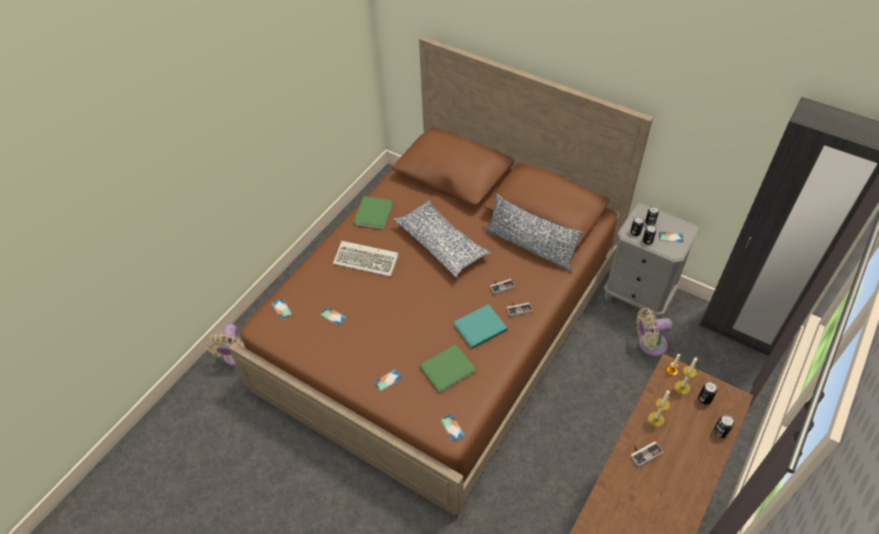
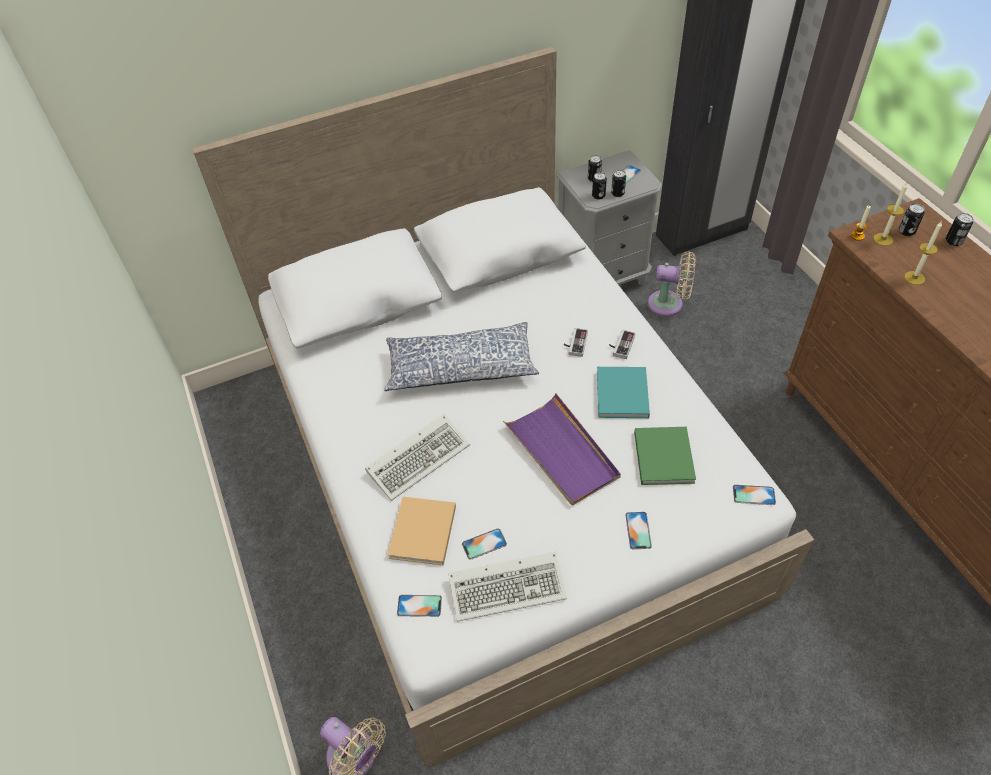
camera: 55 degrees left, 0 degrees up
(315, 340) = (509, 586): none -> keyboard
(322, 287) = (422, 534): none -> beige book
(374, 213) = (342, 411): green book -> none
(416, 319) = (562, 452): none -> purple tray
(442, 323) = (502, 469): brown bed -> white bed
(530, 246) = (537, 289): pillow -> none
(644, 452) = (953, 307): game controller -> none
(649, 344) = (669, 304): beige fan -> beige fan turned 105 degrees counterclockwise

